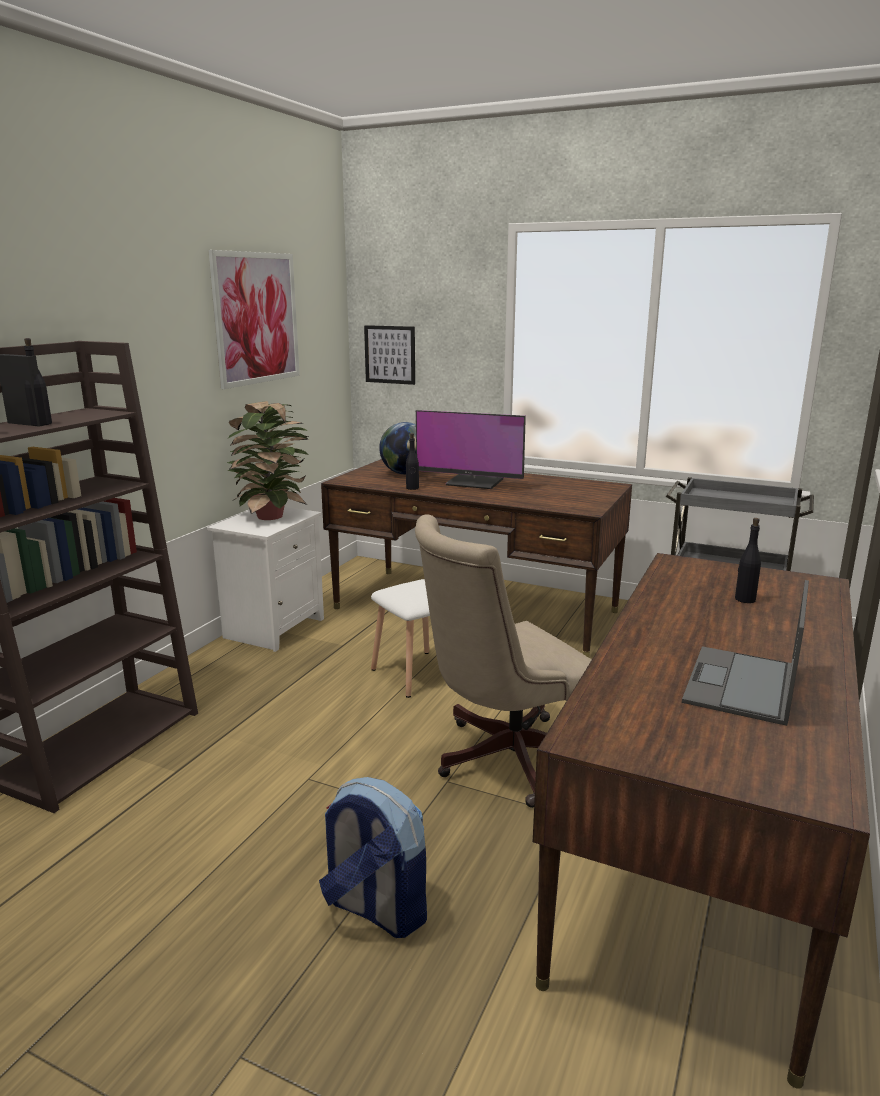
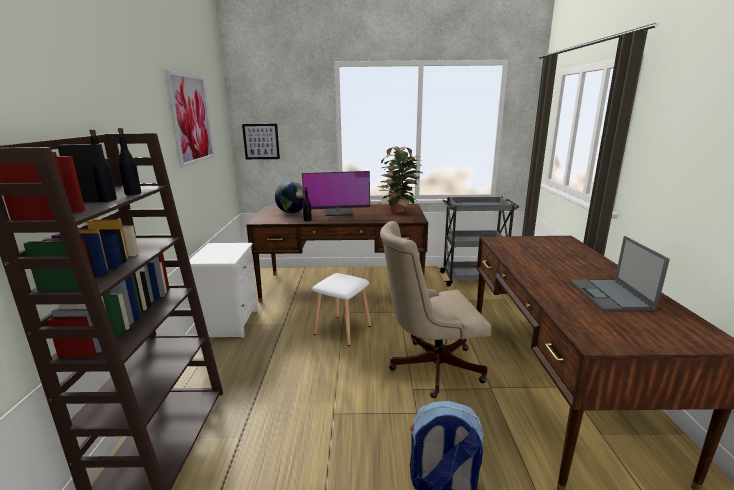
camera: 25 degrees left, 0 degrees up
(273, 516) = (224, 250): potted plant -> potted plant (399, 210)
(502, 759) = (430, 367): beige office chair -> beige office chair turned 45 degrees clockwise
(744, 599) = (549, 252): black bottle -> black bottle (133, 193)

